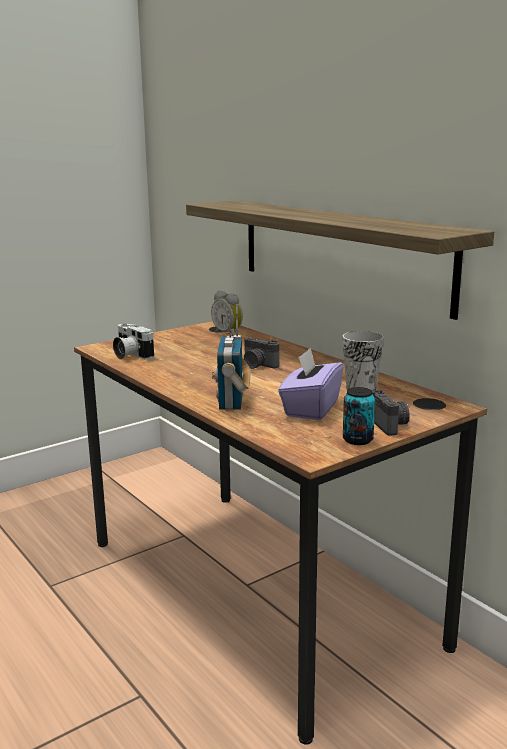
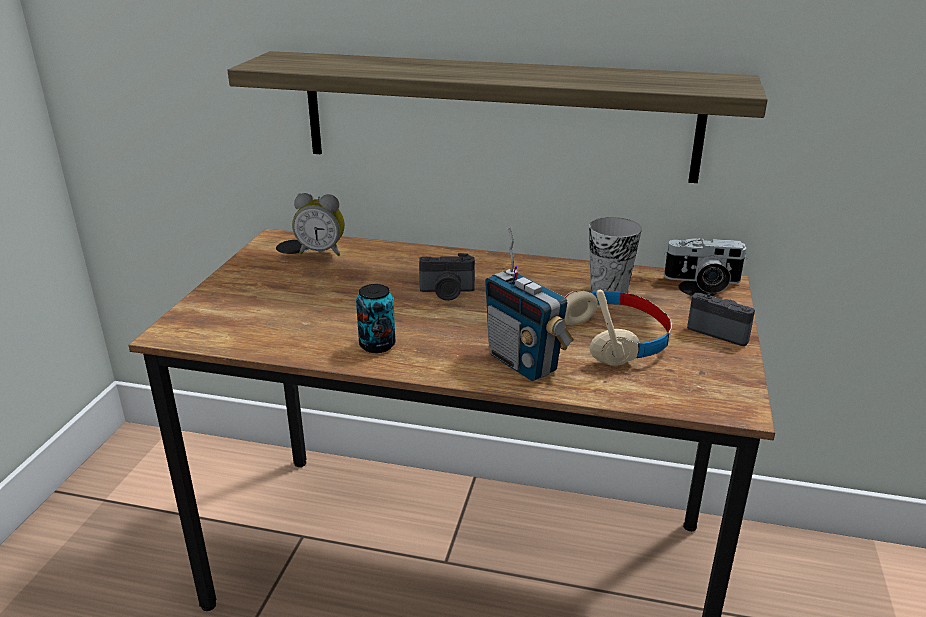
camera: 40 degrees left, 10 degrees up
(130, 355) = (250, 331): camera -> camera (702, 283)
(310, 408) = (615, 338): purple tissue box -> beige headphones
(357, 440) = (732, 364): can -> can (377, 345)

